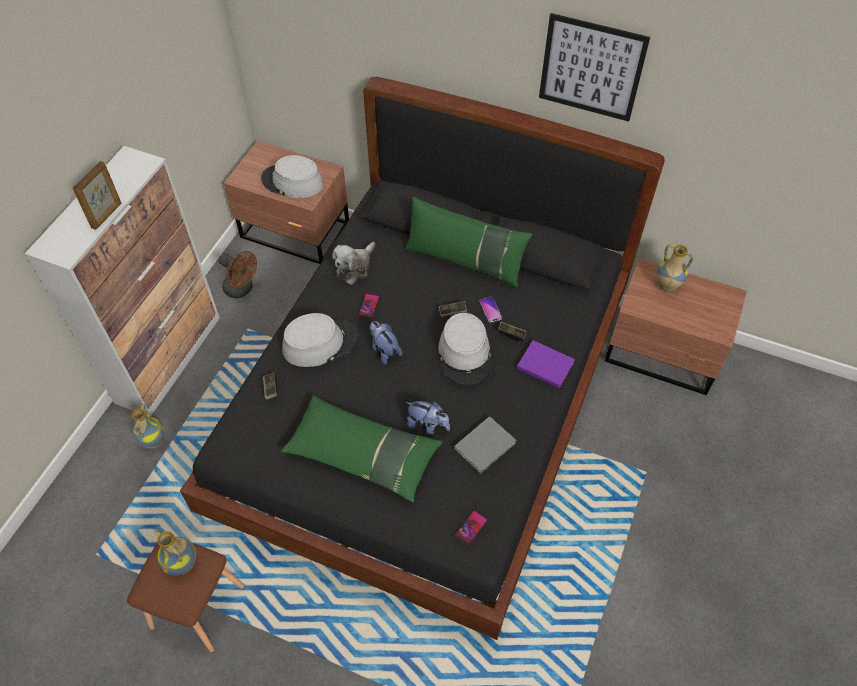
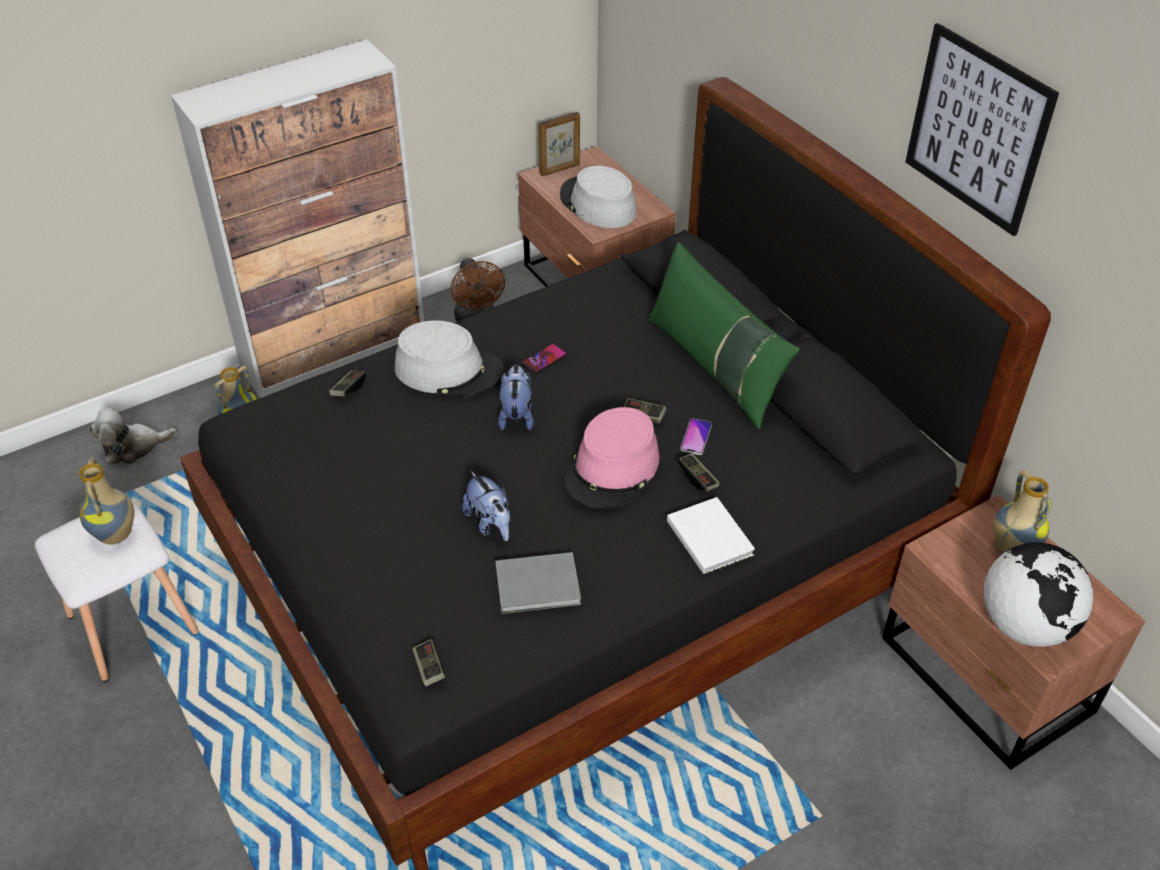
camera: 35 degrees right, 10 degrees down
(107, 215) = (281, 94): picture frame -> picture frame (560, 169)
(197, 608) = (131, 626): brown stool -> white stool
(354, 267) = (568, 311): plush toy -> plush toy (133, 447)
(363, 454) = (383, 512): green pillow -> none
(465, 354) = (612, 470): grey hat -> pink hat
(471, 528) = (429, 668): phone -> game controller
(544, 364) = (710, 536): purple book -> white book
(701, 323) = (1024, 625): none -> globe

